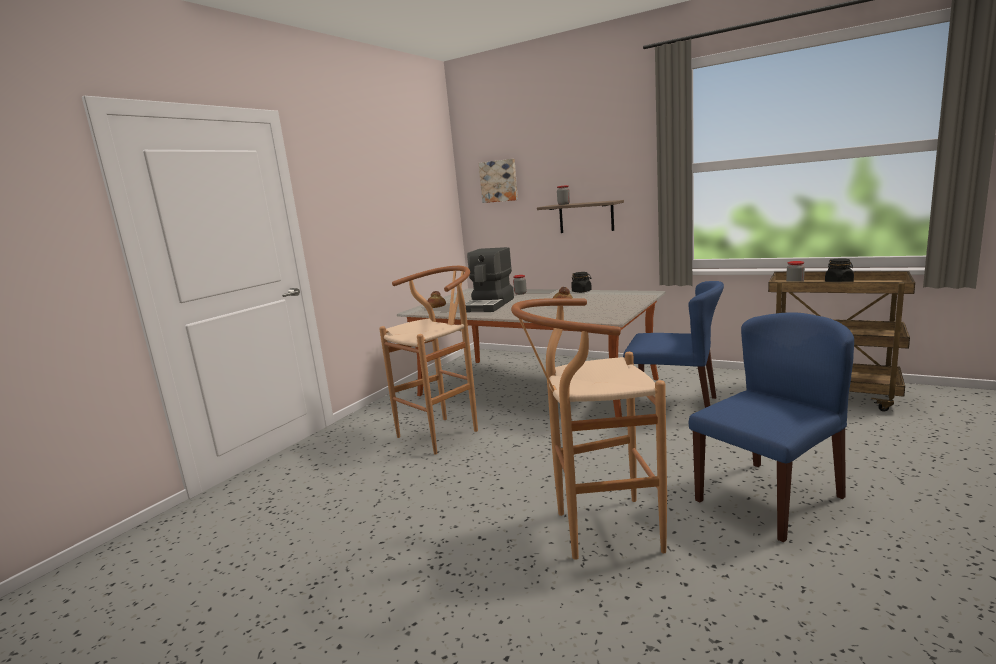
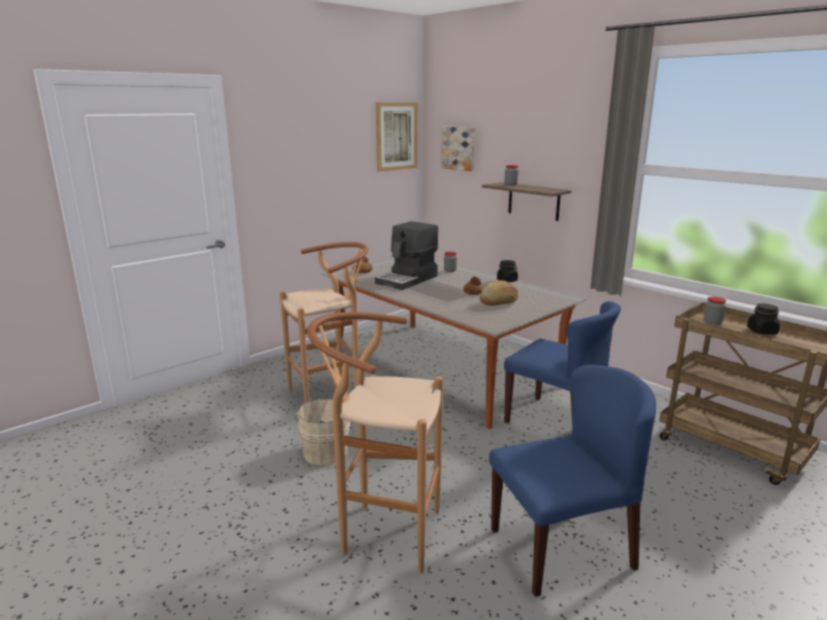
camera: 15 degrees right, 5 degrees up
(436, 176) = (396, 136): none -> picture
(479, 477) = (325, 451): none -> beige bucket
(595, 305) = (499, 303): none -> bread

